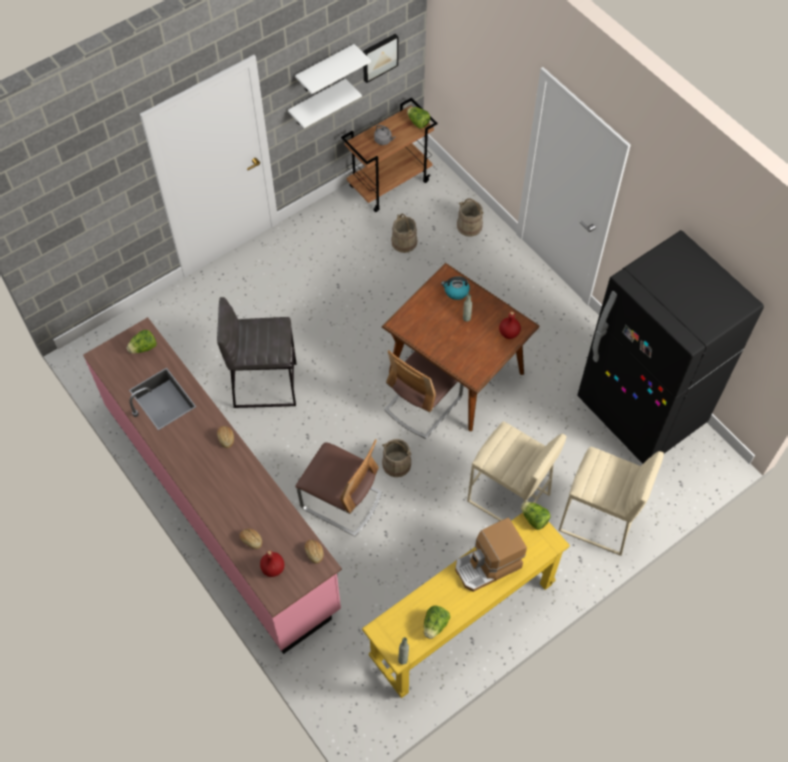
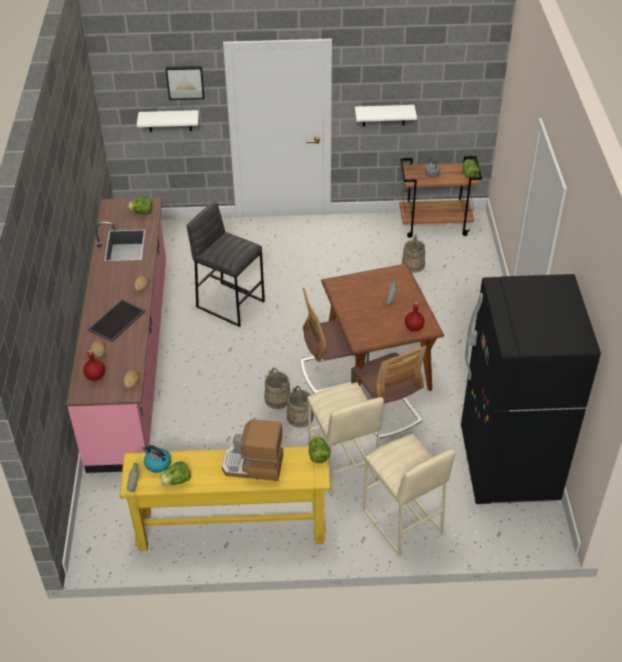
camera: 35 degrees right, 15 degrees down
(238, 493) = (117, 321): none -> tray
(325, 69) = (396, 86): white shelf -> white shelf (169, 121)
(341, 500) = (216, 401): chair -> chair (386, 411)
(379, 57) = (450, 100): picture -> picture (185, 82)
(456, 291) = (397, 283): kettle -> kettle (157, 464)
(469, 226) = (474, 277): beige bucket -> beige bucket (300, 417)

